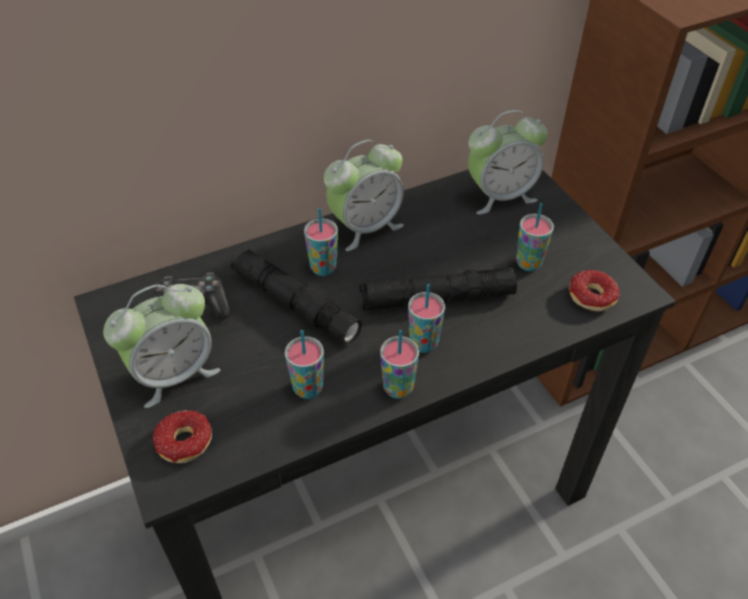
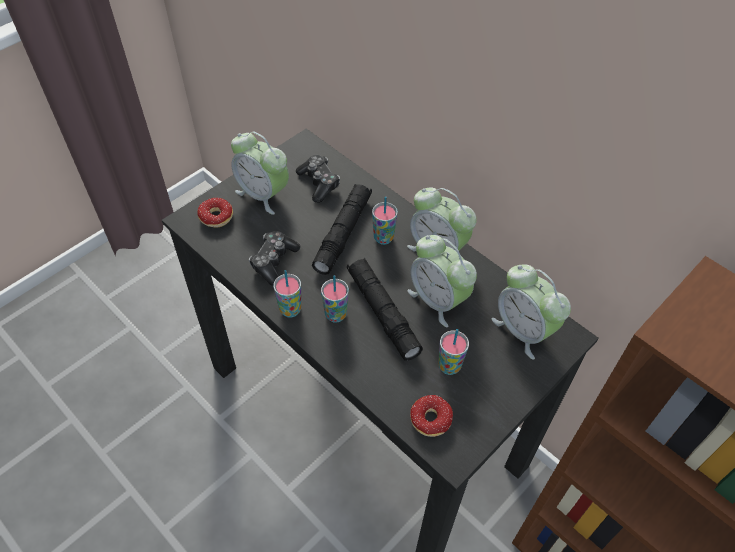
camera: 70 degrees right, 5 degrees up
(308, 388) = (274, 262): cup -> game controller
(437, 247) = (438, 300): none -> alarm clock

